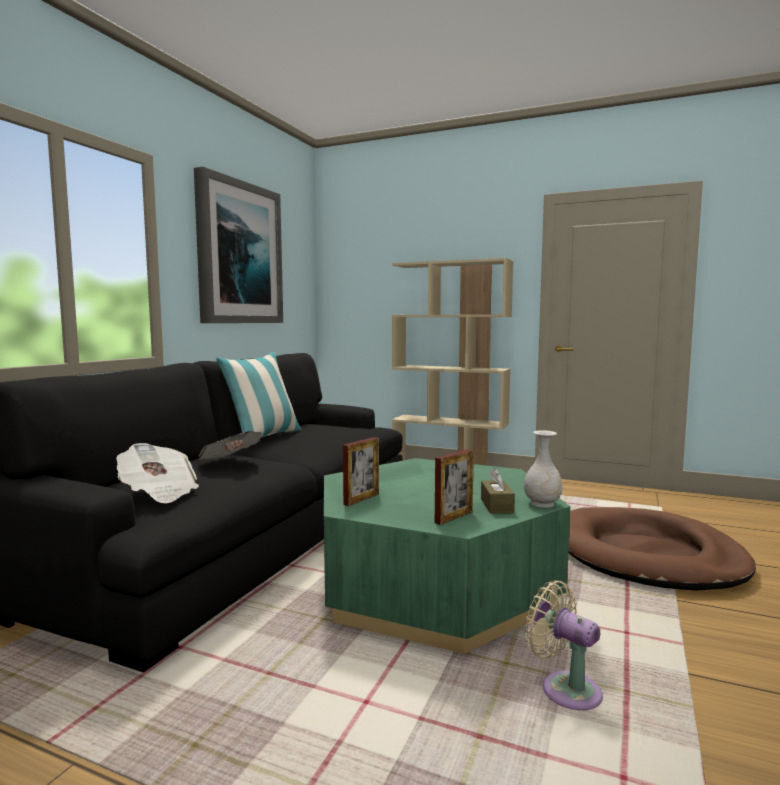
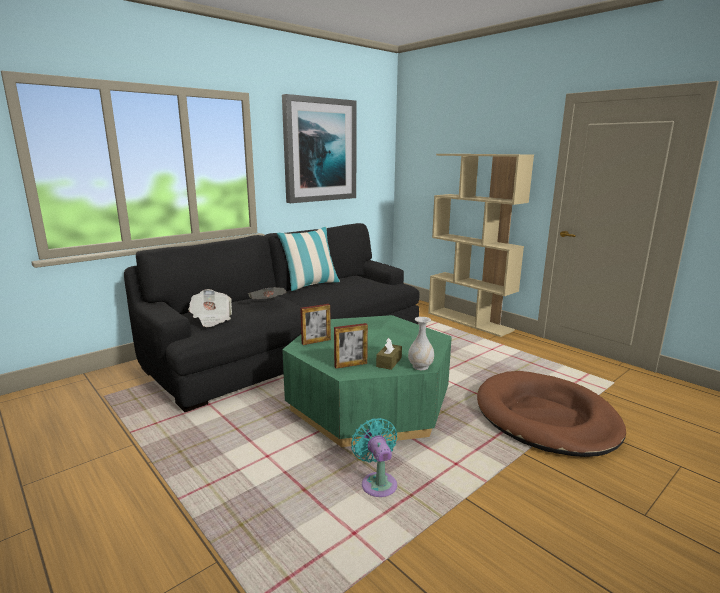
camera: 25 degrees right, 10 degrees up
(565, 689) = (377, 482): beige fan -> turquoise fan

